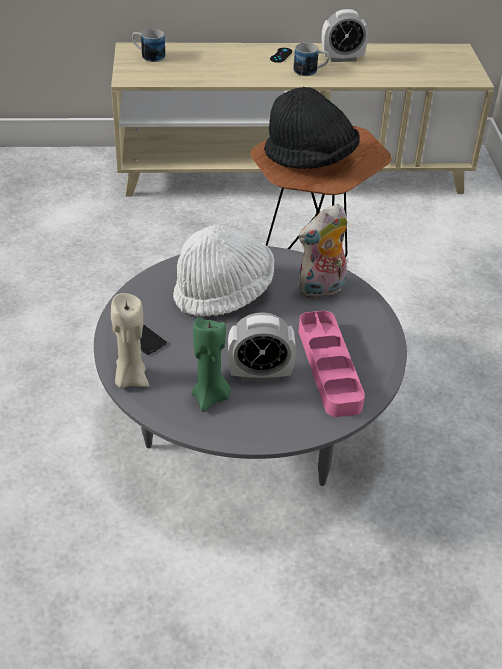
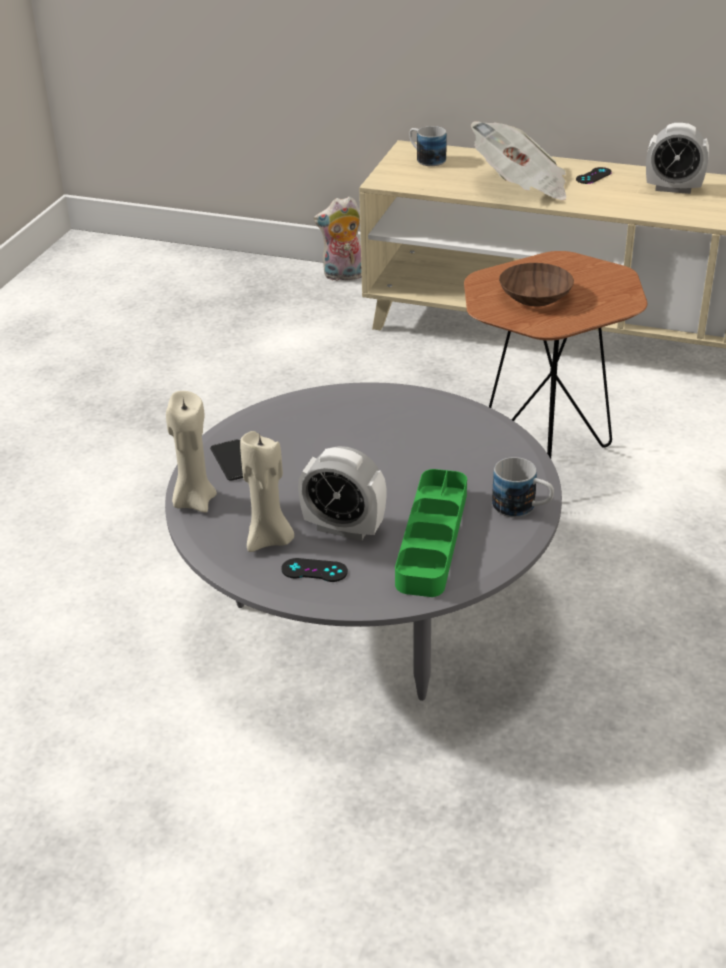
camera: 25 degrees right, 5 degrees down
(210, 397) = (270, 540): green candle -> beige candle
(223, 293) = (359, 433): white hat -> none
(234, 71) = (520, 187): none -> newspaper
(260, 415) = (314, 570): none -> black game controller
(310, 71) = (619, 199): mug -> mug (522, 508)
(310, 160) = (535, 296): black hat -> brown bowl
(321, 290) = (481, 452): plush toy -> plush toy (343, 276)
(329, 367) = (432, 539): pink tray -> green tray

